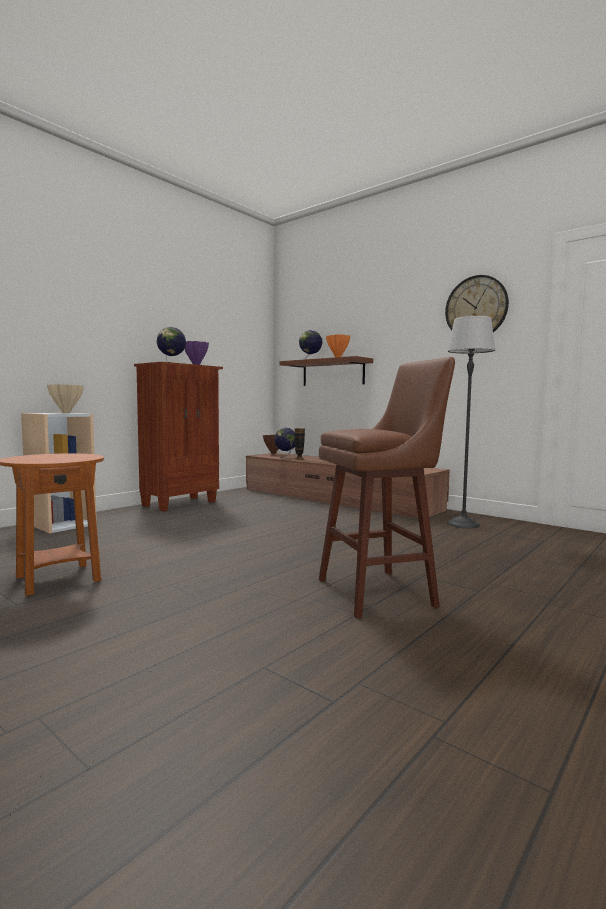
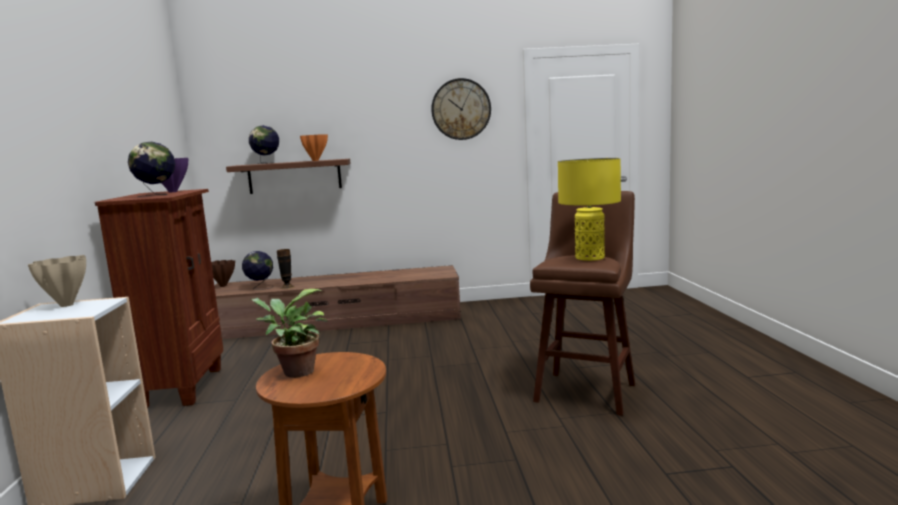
camera: 45 degrees left, 5 degrees up
(52, 455) = (294, 372): none -> potted plant
(374, 429) = (589, 257): none -> yellow table lamp
(463, 524) = (495, 314): floor lamp -> none

